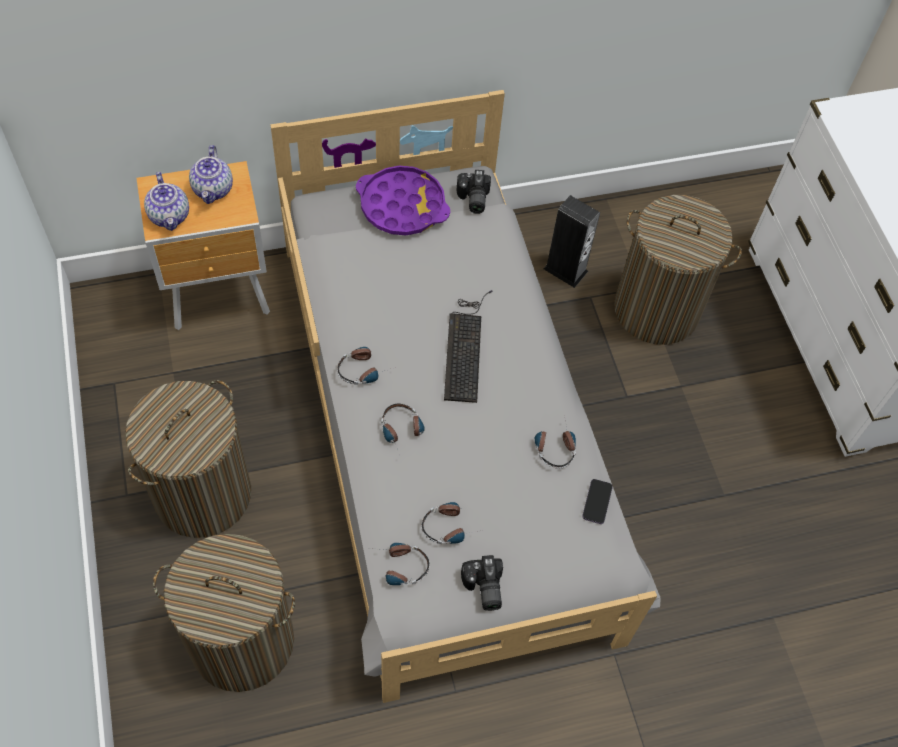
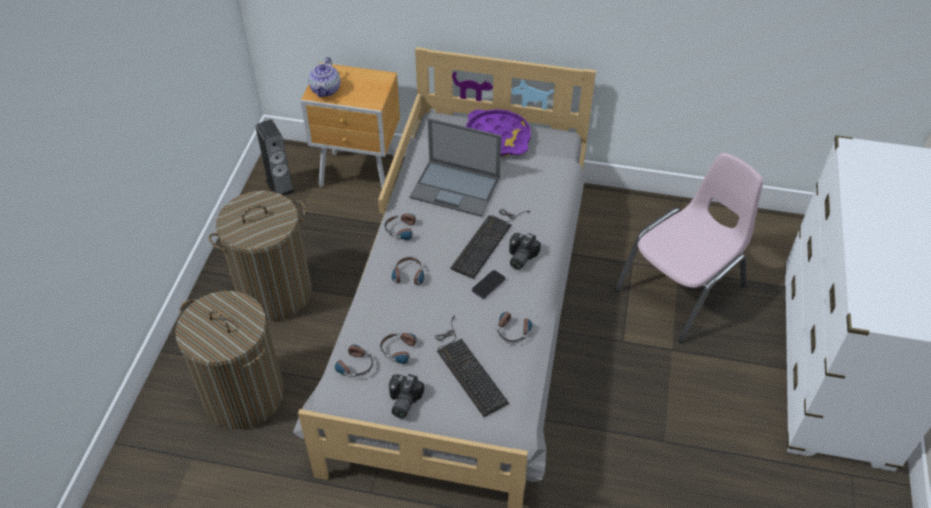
camera: 30 degrees right, 10 degrees down
(213, 189) = (364, 83): teapot -> none
(391, 290) = (456, 188): none -> laptop
(472, 199) = (551, 149): camera -> camera (519, 257)
(531, 516) = (467, 368): none -> keyboard
(565, 270) = (622, 238): speaker -> speaker (280, 186)
(597, 502) = (524, 377): phone -> phone (488, 285)
(657, 309) = (682, 289): laundry basket -> pink chair

